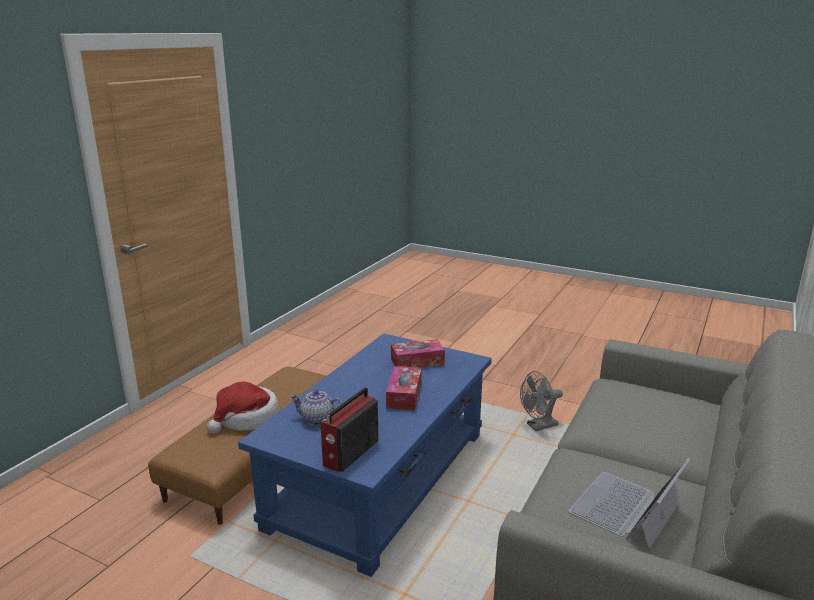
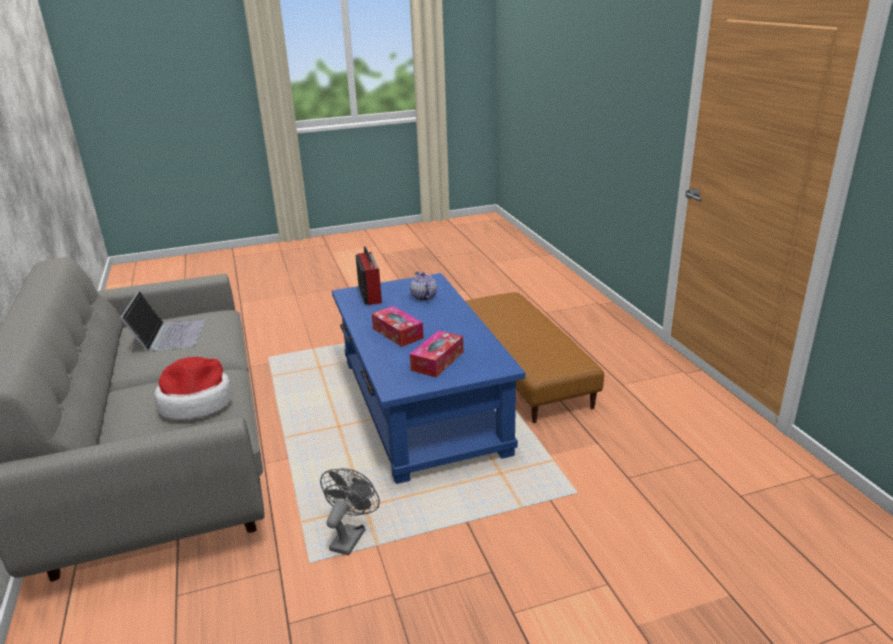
camera: 135 degrees right, 5 degrees up
(246, 418) = (519, 324): hat -> hat (197, 402)
(317, 419) = (423, 297): teapot -> teapot turned 75 degrees counterclockwise

